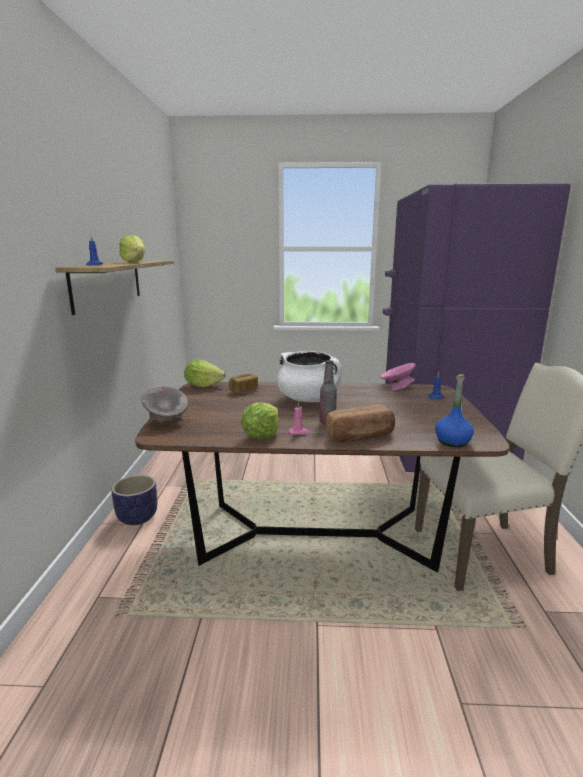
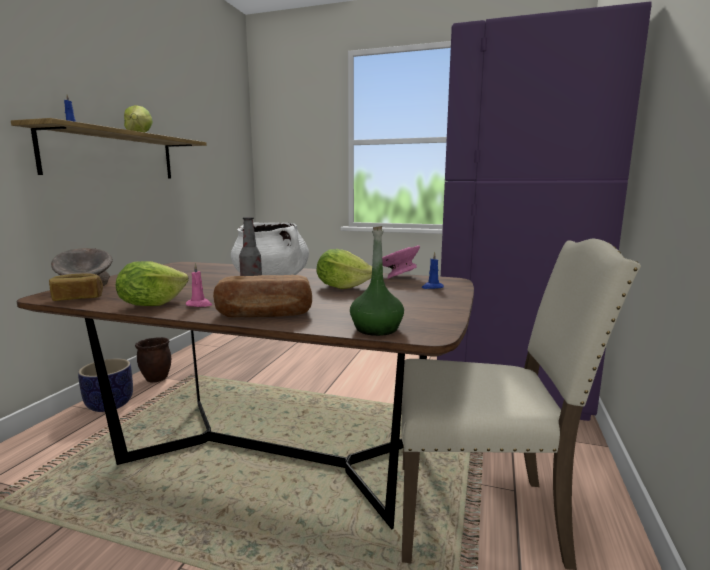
camera: 15 degrees right, 5 degrees down
(157, 487) = (157, 378): none -> brown planter
(203, 385) = (186, 264): lettuce -> lettuce (342, 287)
(243, 390) = (218, 269): bread -> bread (77, 298)
(452, 441) = (376, 329): blue bottle -> green bottle

